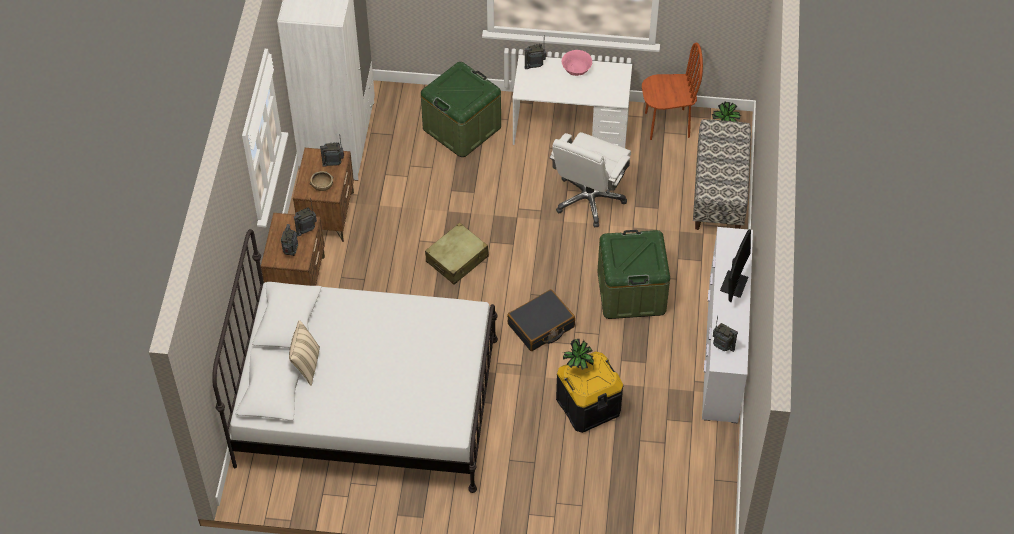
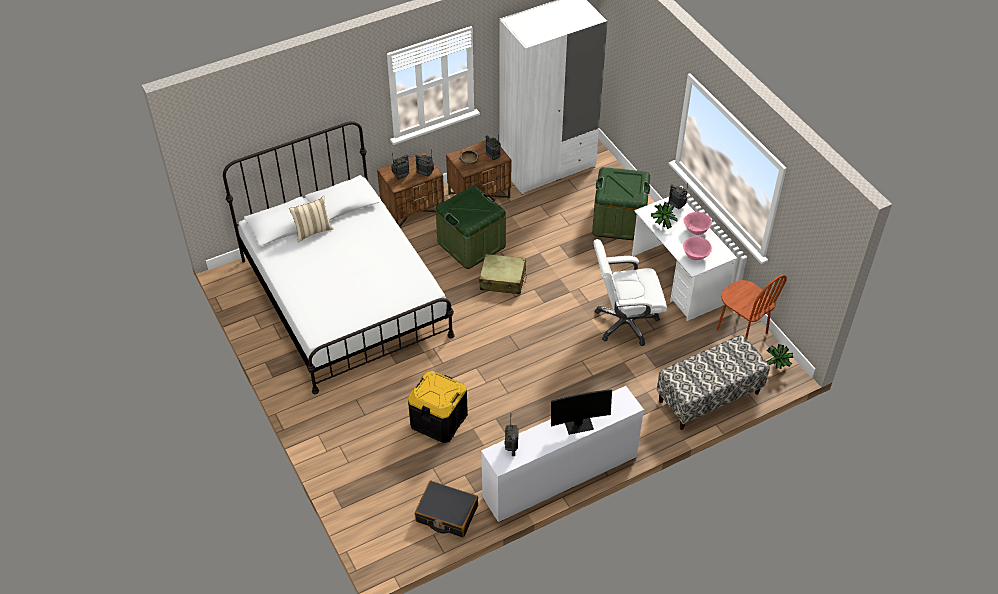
camera: 55 degrees right, 5 degrees down
(541, 326) = (486, 356): black suitcase -> black suitcase (446, 514)
(578, 366) = (438, 379): potted plant -> potted plant (661, 226)
(606, 90) = (695, 256): none -> pink bowl
(631, 292) = (563, 392): green storage box -> green storage box (471, 244)

